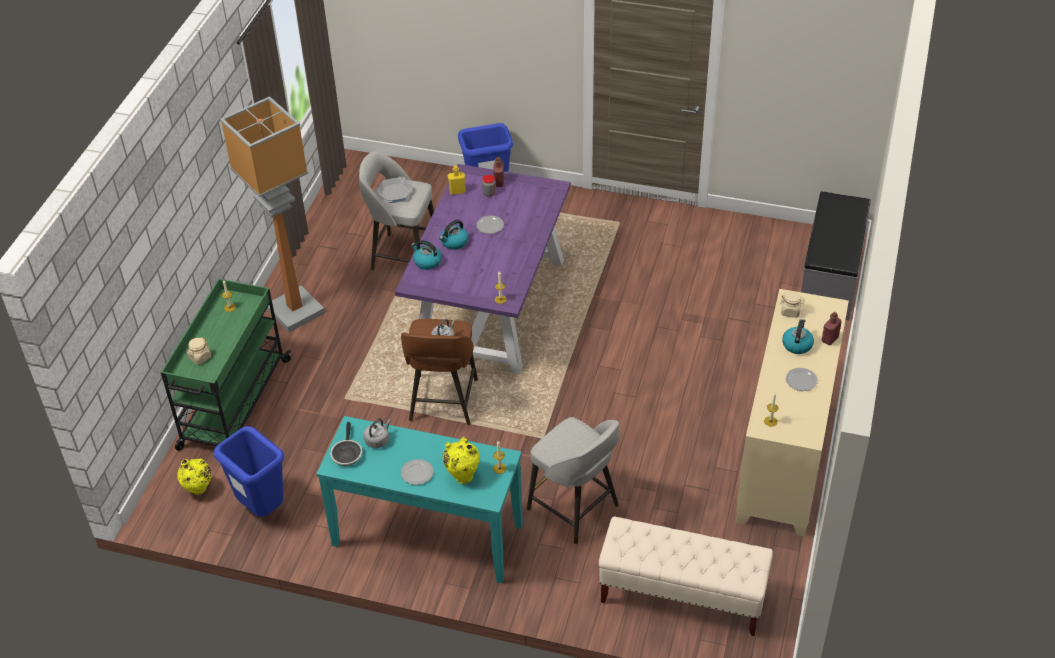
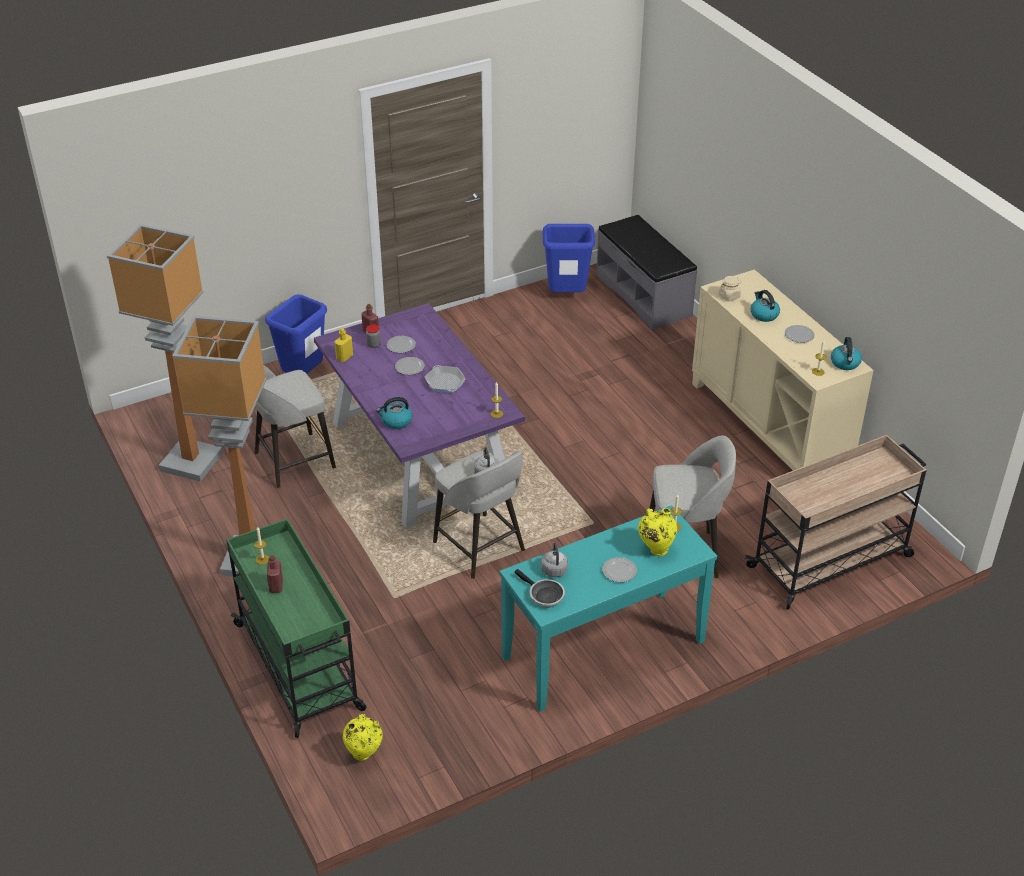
camera: 45 degrees left, 5 degrees down
(200, 357) = (293, 614): beige jar -> none
(262, 509) = (442, 728): blue trash can -> blue trash can (567, 296)
(343, 217) = (192, 462): none -> floor lamp
(395, 193) = (281, 391): frying pan -> frying pan (445, 382)
(443, 402) = (480, 547): brown stool -> grey stool
(454, 242) = (398, 395): kettle -> kettle (845, 363)
(506, 205) = (401, 346): none -> plate
(681, 596) = (831, 561): beige bench -> beige cart
(829, 339) = (778, 299): red bottle -> red bottle (276, 586)

